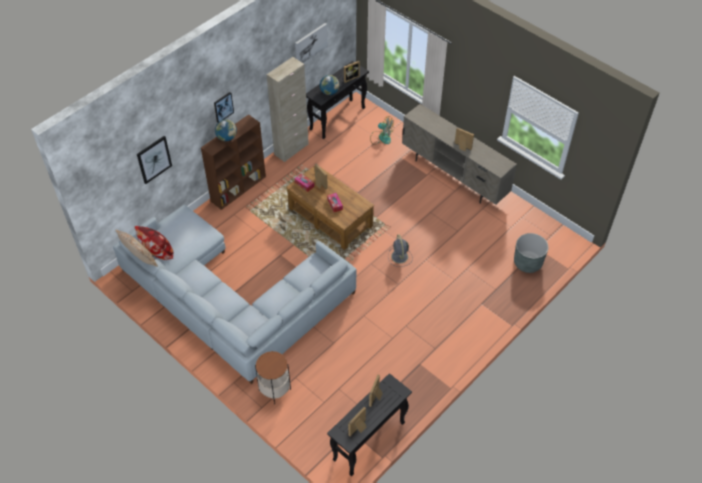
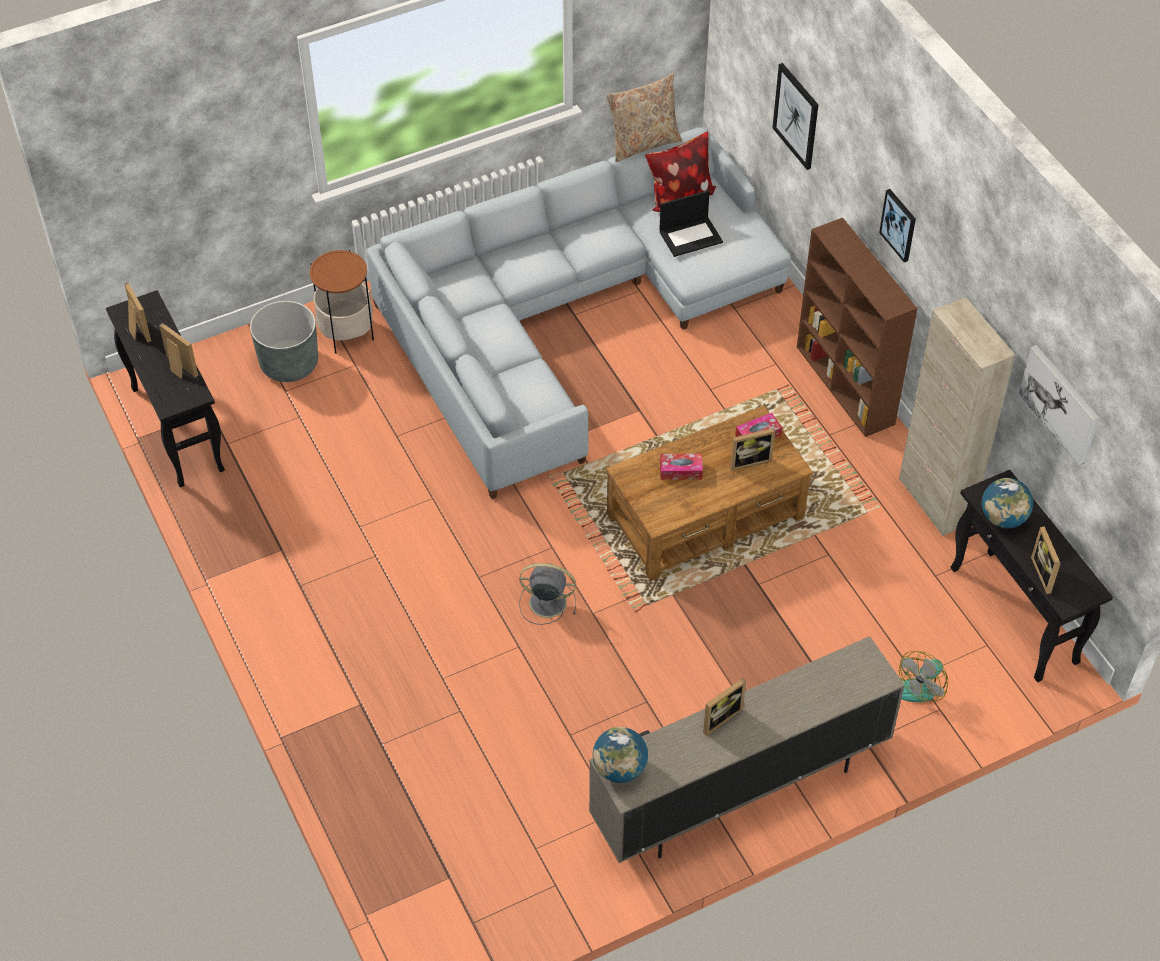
camera: 110 degrees right, 0 degrees up
(185, 240) = (691, 236): none -> laptop
(227, 138) = (855, 260): globe -> globe (620, 768)
(527, 263) = (420, 838): grey planter -> grey planter (289, 363)

